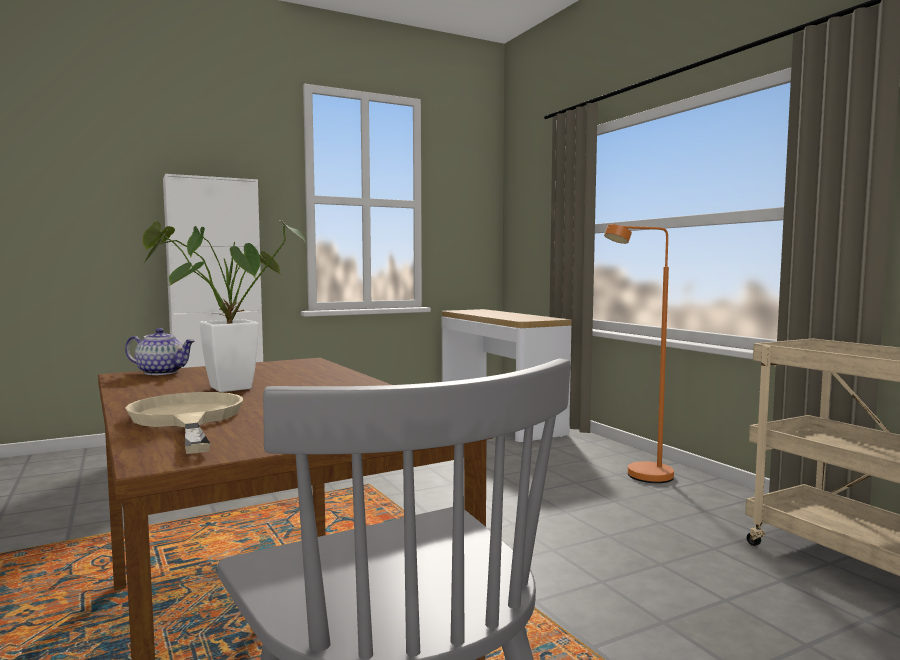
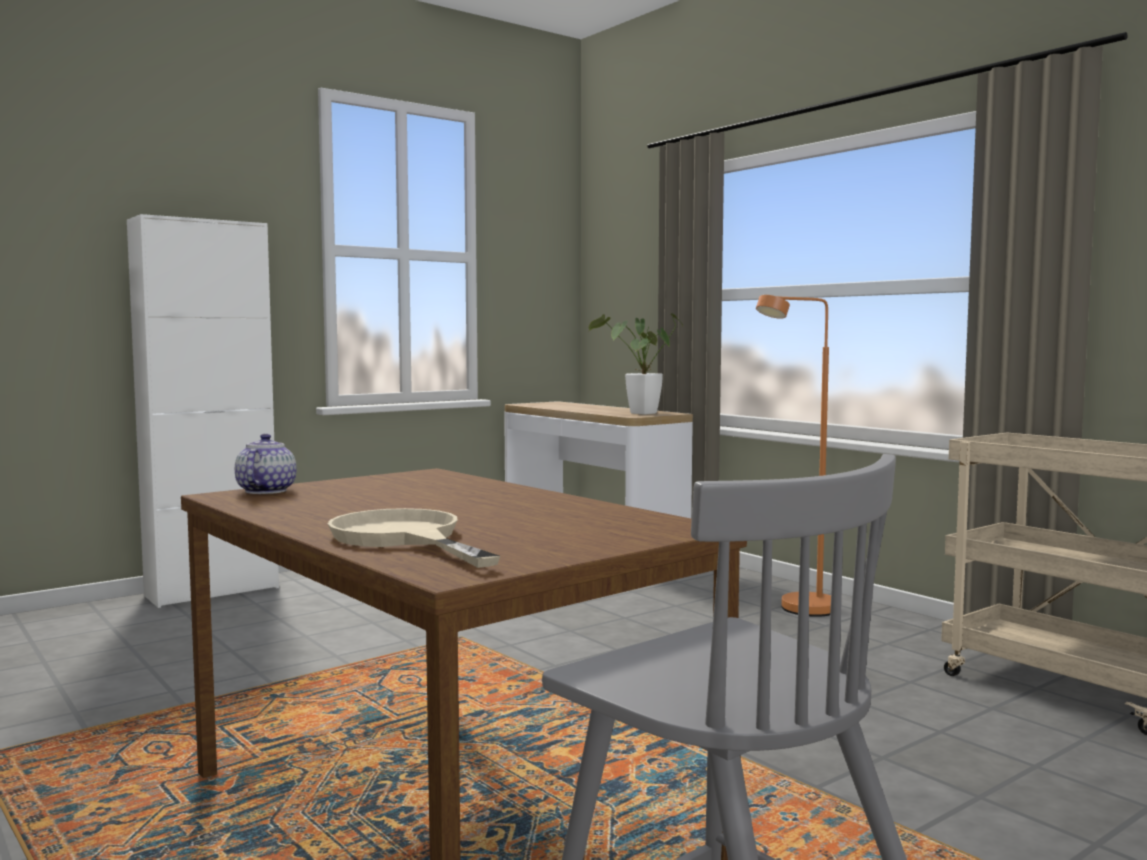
camera: 10 degrees left, 0 degrees up
(162, 372) = (265, 491): teapot -> teapot turned 90 degrees counterclockwise
(220, 389) = (380, 507): potted plant -> potted plant (639, 413)

